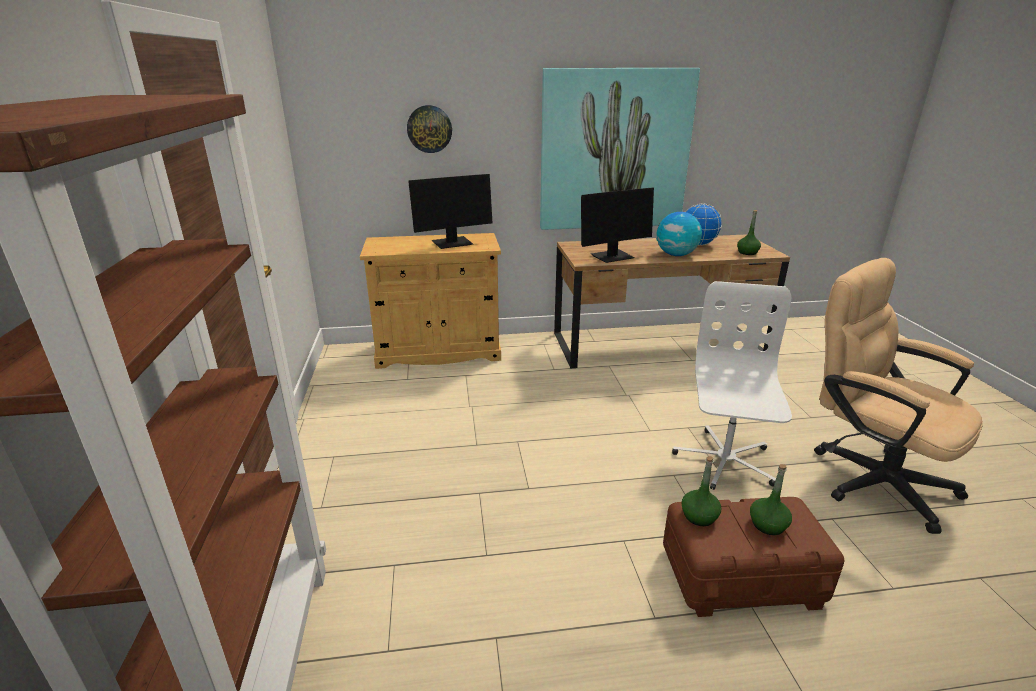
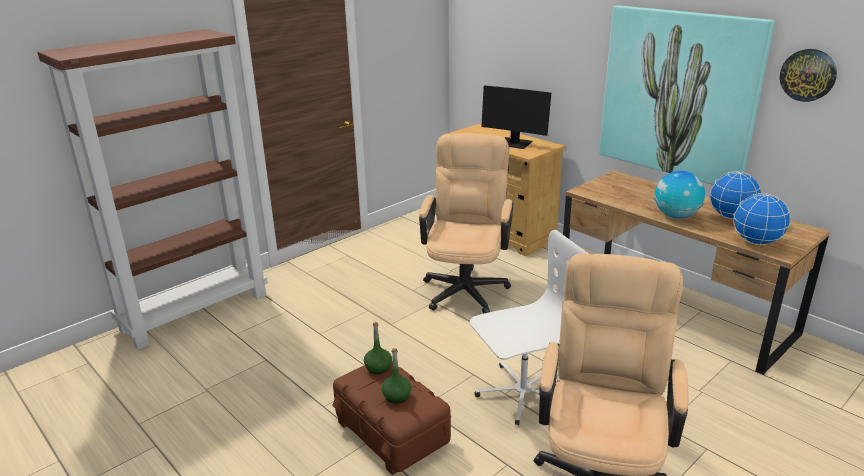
camera: 55 degrees right, 0 degrees up
(429, 129) = (529, 46): wall clock -> wall clock (808, 75)
(512, 411) = (466, 286): none -> beige office chair
(612, 257) = (616, 196): monitor -> none
(747, 253) = (756, 242): green bottle -> globe

